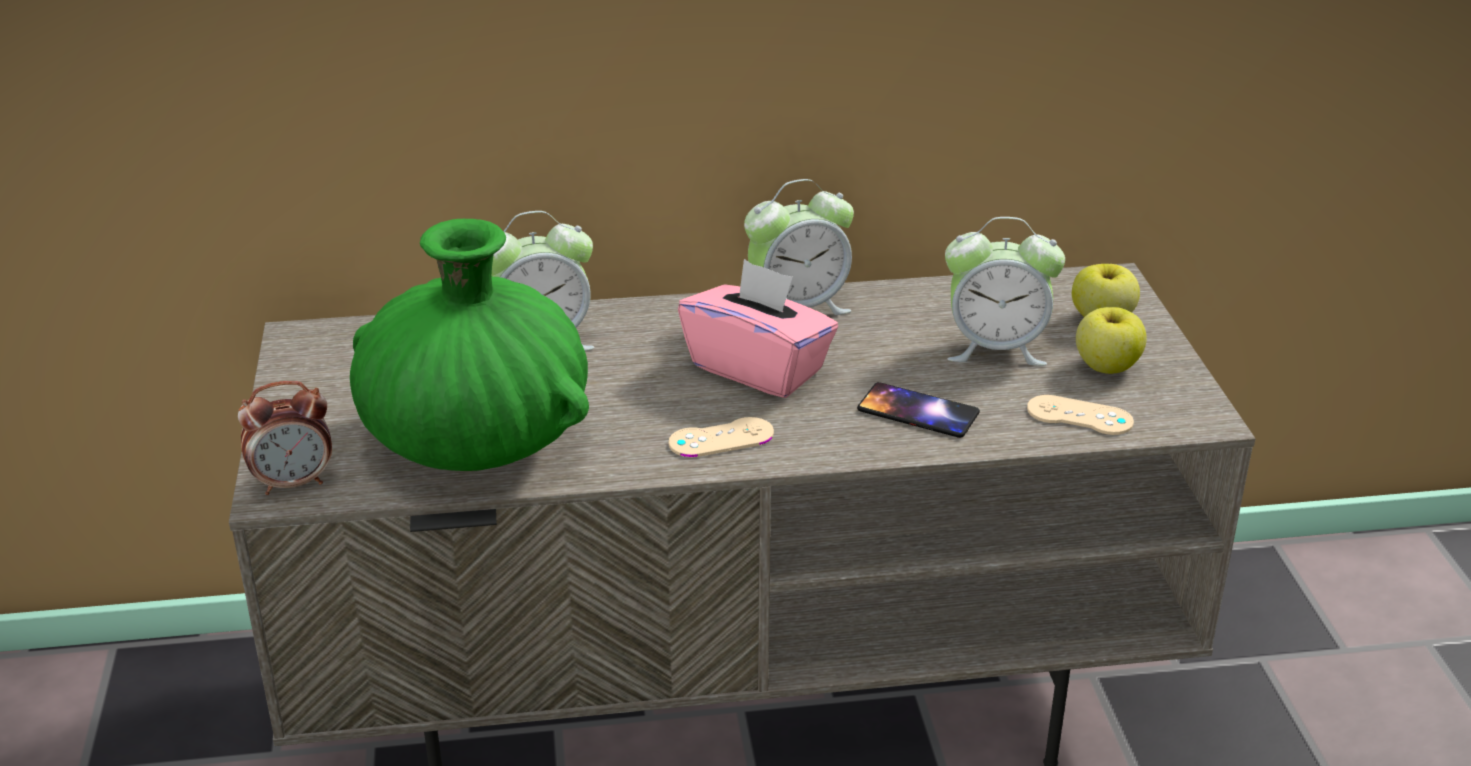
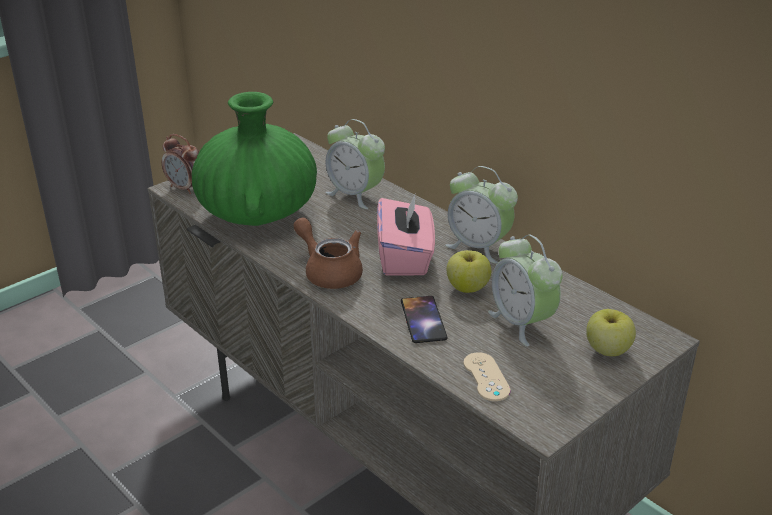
camera: 55 degrees right, 0 degrees up
(721, 438) = (329, 271): beige game controller -> brown teapot
(1106, 366) = (555, 369): apple -> apple (467, 287)

